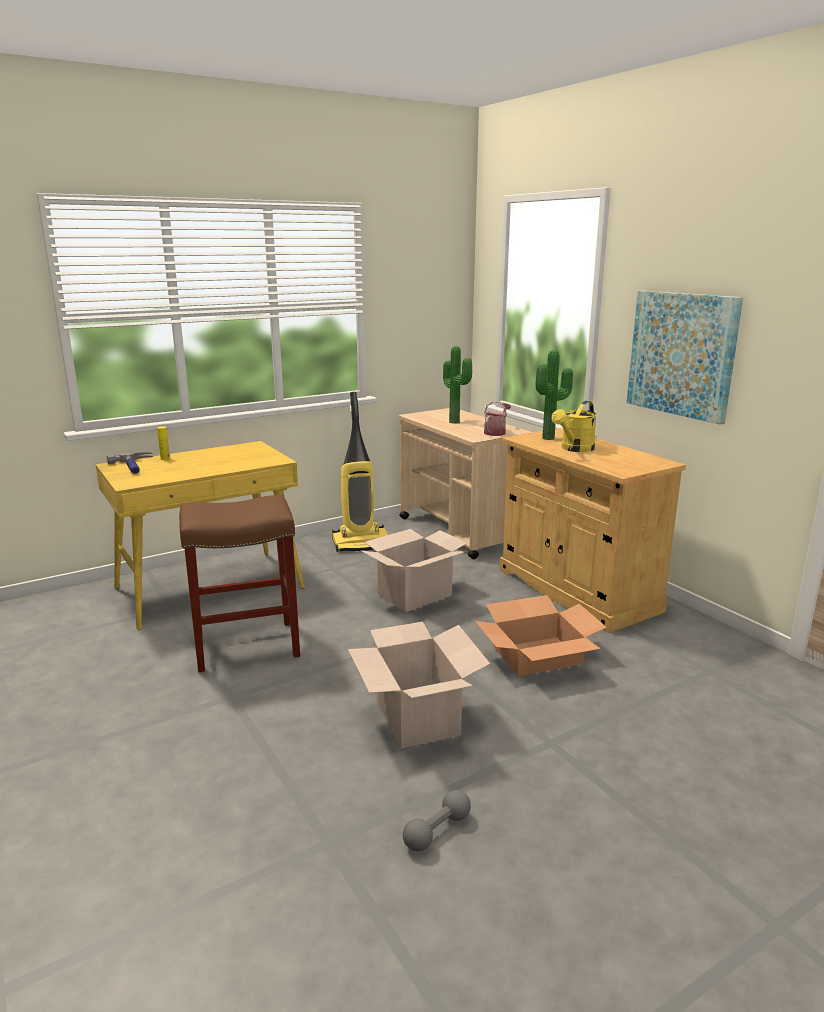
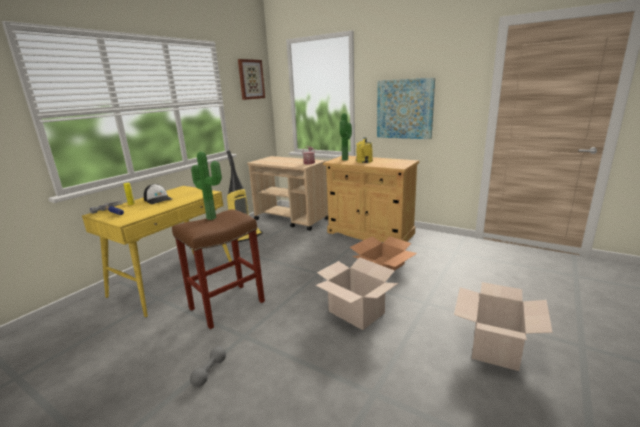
camera: 25 degrees left, 0 degrees up
(203, 458) = (158, 199): none -> cap
(415, 595) = (297, 254): cardboard box -> cardboard box (495, 347)
(429, 267) = (251, 79): none -> picture
(437, 831) = (419, 364): grey dumbbell -> grey dumbbell (210, 372)
(456, 422) = (282, 161): potted plant -> potted plant (212, 217)

